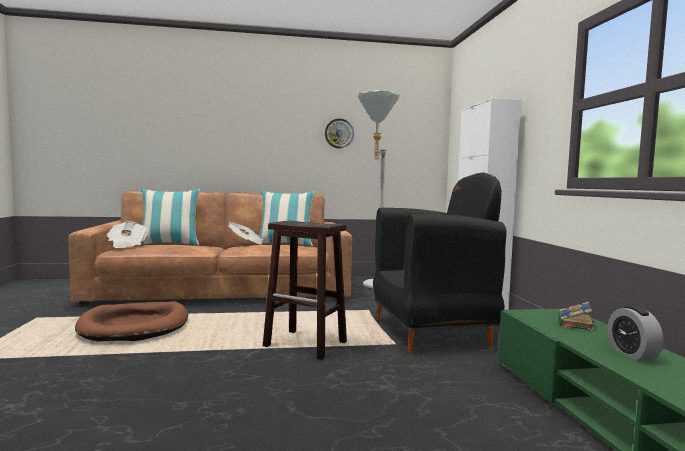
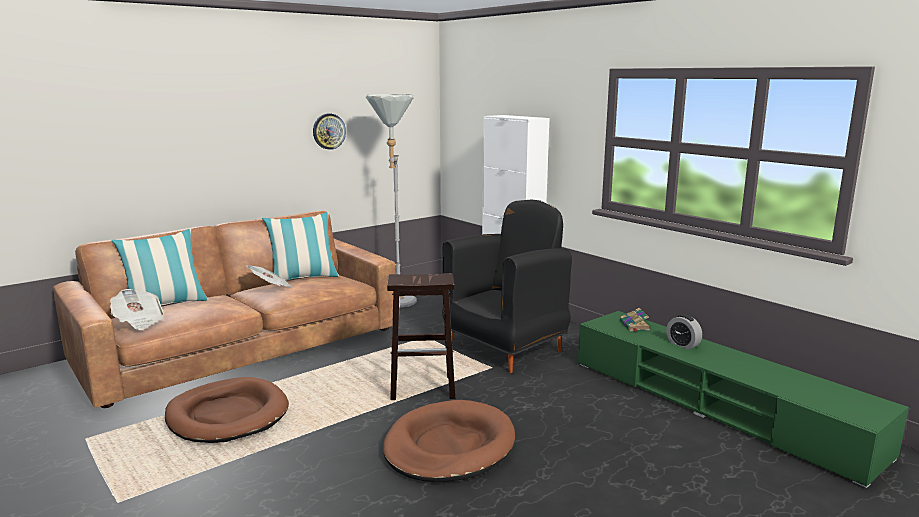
camera: 30 degrees left, 10 degrees up
(250, 399) = (449, 446): none -> brown dog bed

